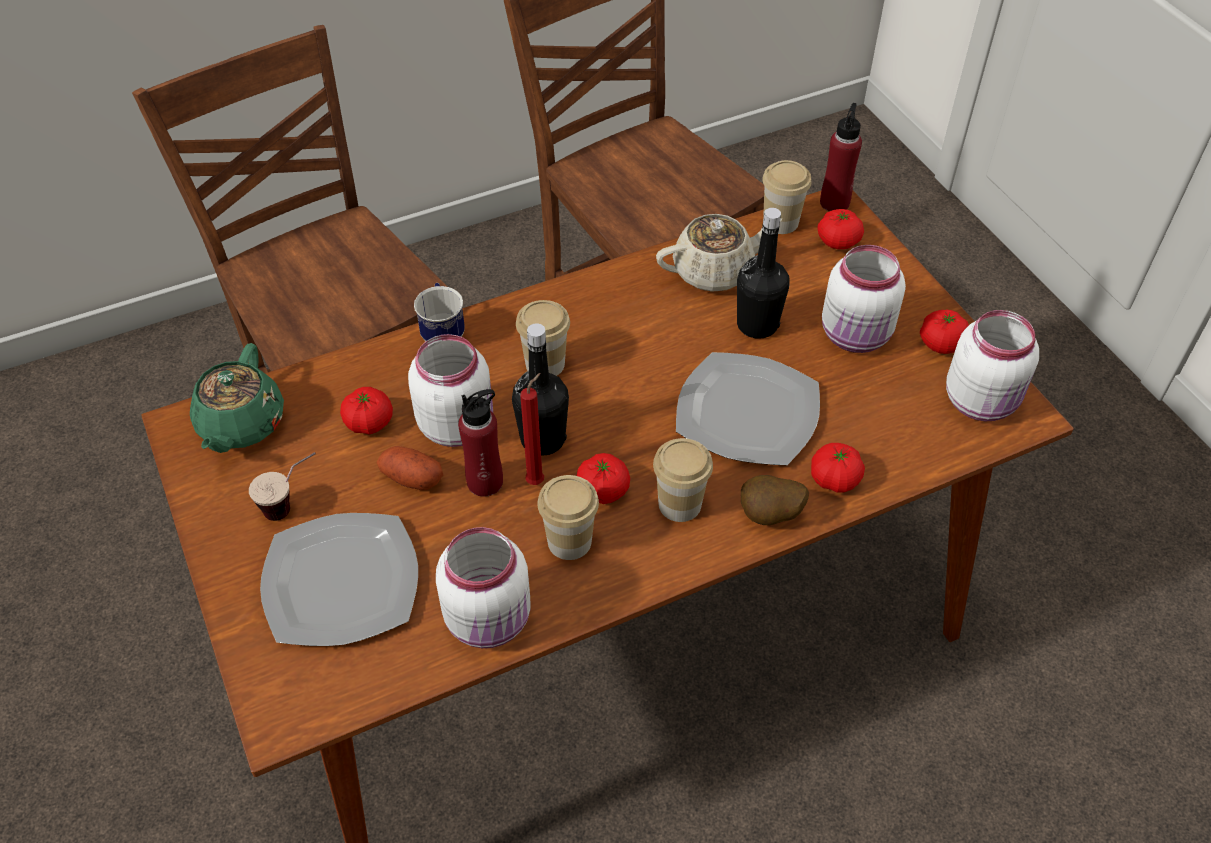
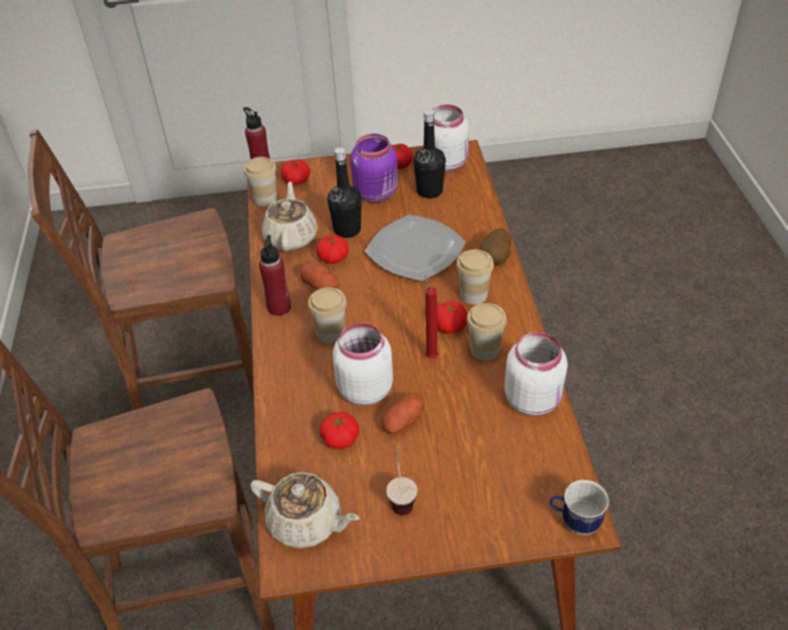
camera: 70 degrees left, 5 degrees down
(241, 425) = (306, 522): green teapot -> beige teapot
(343, 583) = (481, 473): plate -> none
(443, 332) = (272, 383): mug -> mug (574, 521)
(485, 482) = (421, 382): red bottle -> red bottle (279, 307)
(543, 439) = (397, 347): black bottle -> black bottle (429, 191)
(630, 328) = (320, 286): none -> potato
(834, 479) = (478, 229): tomato -> tomato (333, 258)
(856, 336) = (377, 193): white jar -> purple jar

